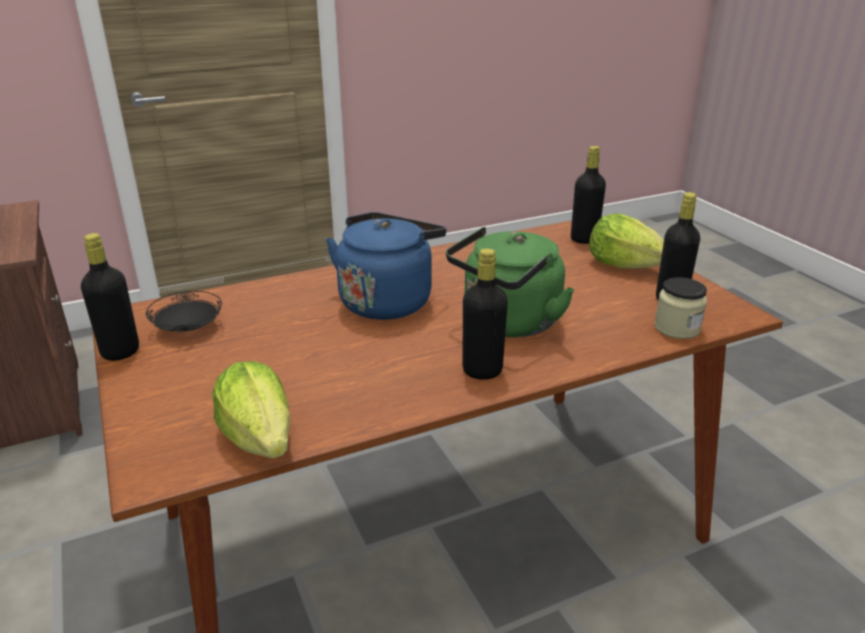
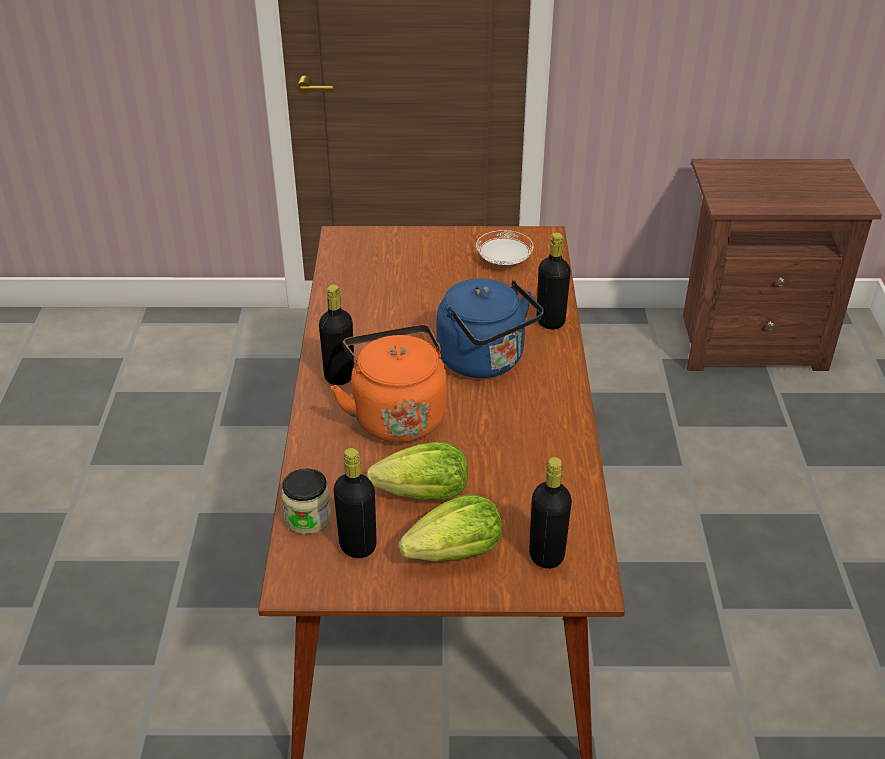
camera: 115 degrees right, 10 degrees up
(120, 352) = (487, 234): black bottle -> black bottle (550, 321)
(188, 328) = (504, 261): black plate -> white plate
(259, 438) = (343, 272): lettuce -> lettuce (424, 494)
(507, 323) = (396, 415): green kettle -> orange kettle

